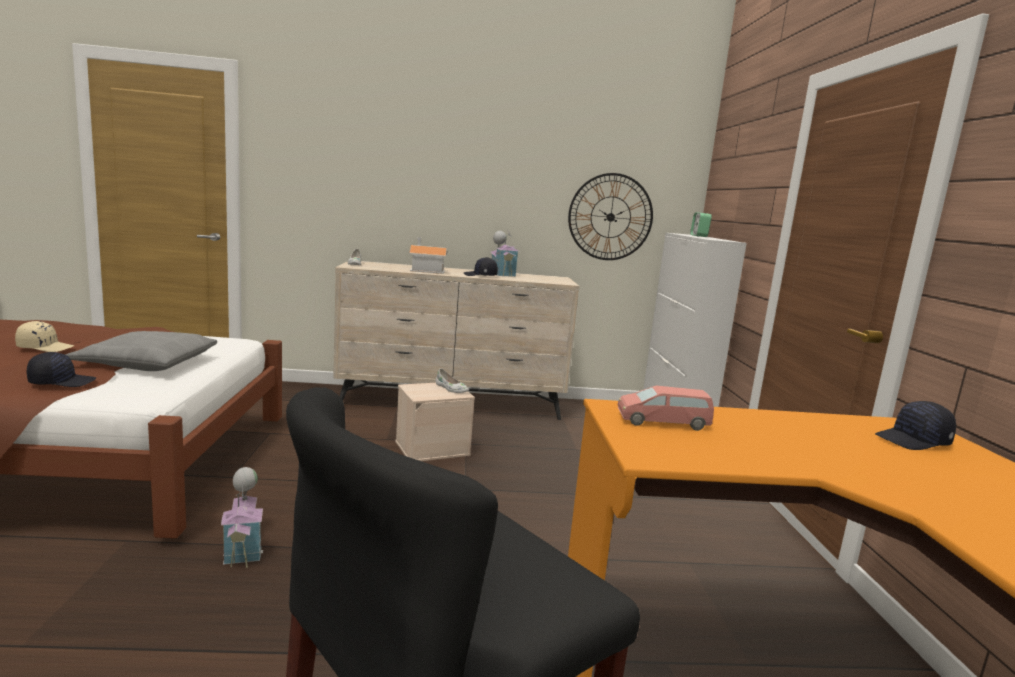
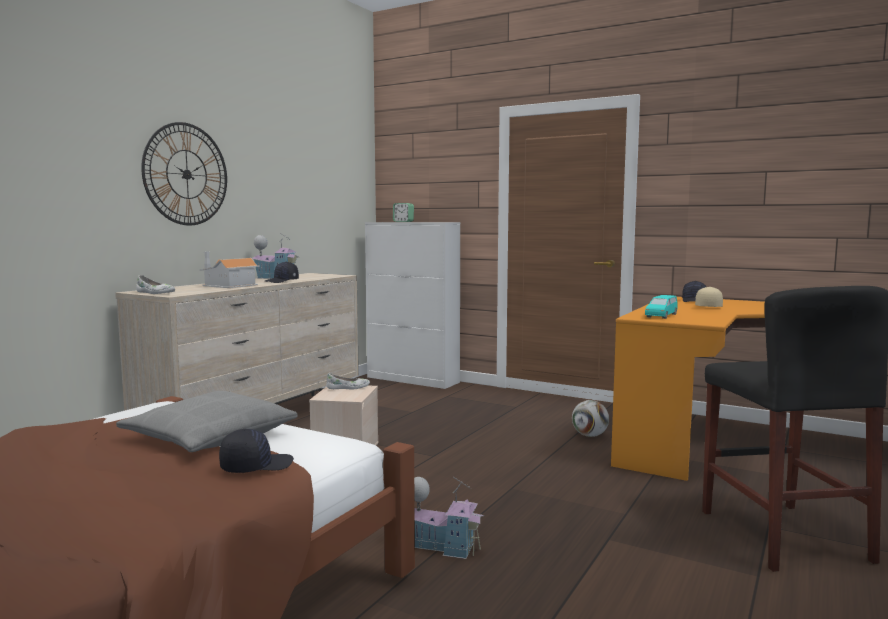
camera: 55 degrees left, 5 degrees down
(45, 347) = (70, 471): beige cap -> beige cap (708, 307)
(62, 382) = (256, 466): black cap -> black cap turned 45 degrees clockwise
(610, 217) = (326, 213): wall clock -> wall clock (186, 174)
(657, 573) = (589, 435): none -> football
(662, 422) = (661, 316): pink toy car -> turquoise toy car

